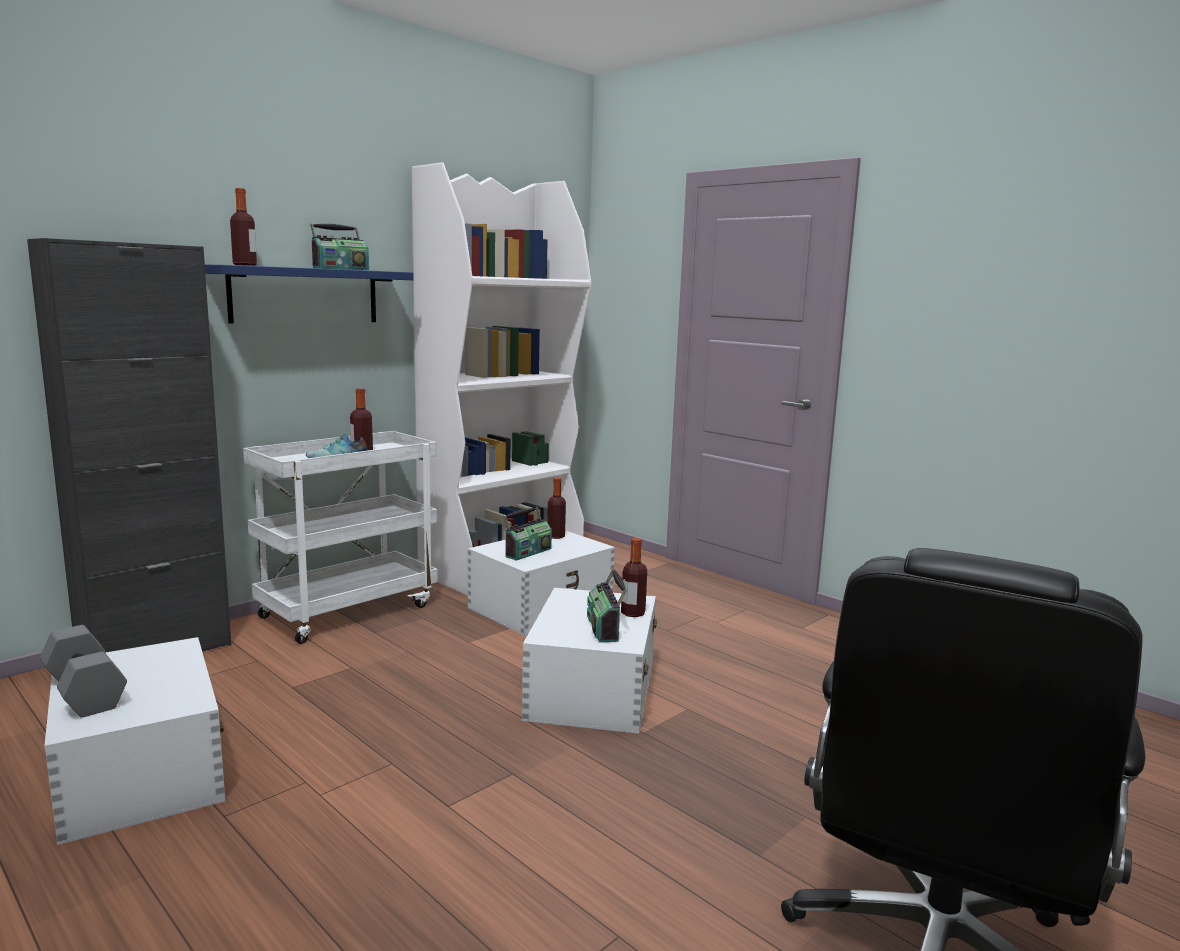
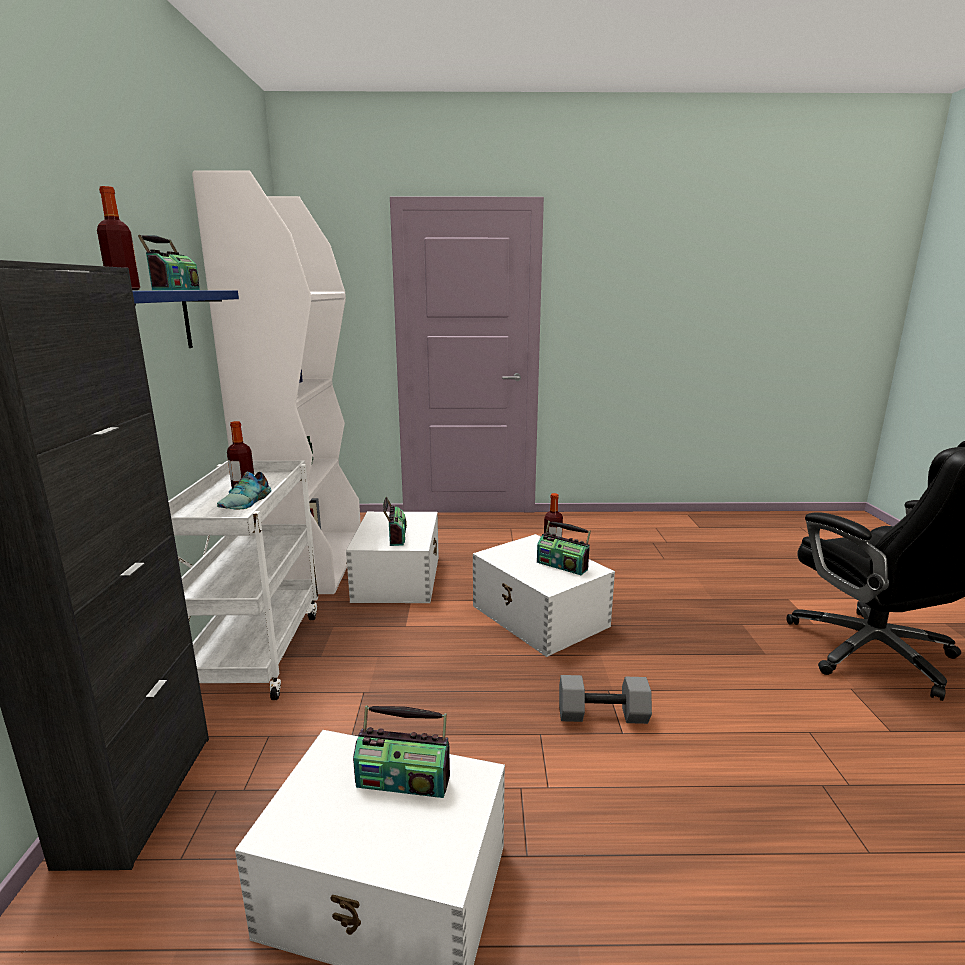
camera: 45 degrees left, 5 degrees up
(82, 692) = (358, 845): grey dumbbell -> grey dumbbell (602, 716)
(164, 681) = (403, 780): none -> radio
(556, 536) = (384, 518): bottle -> none

